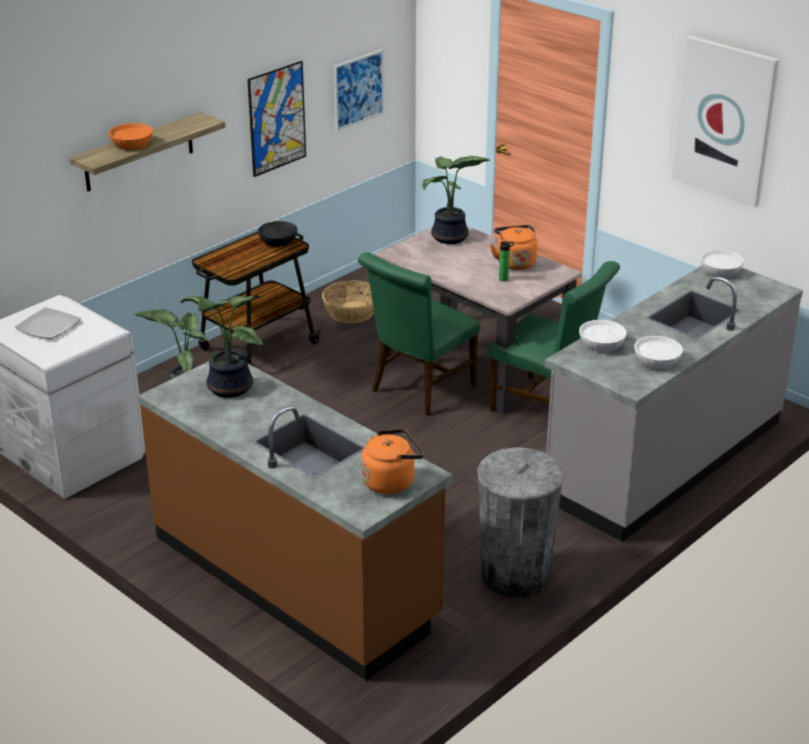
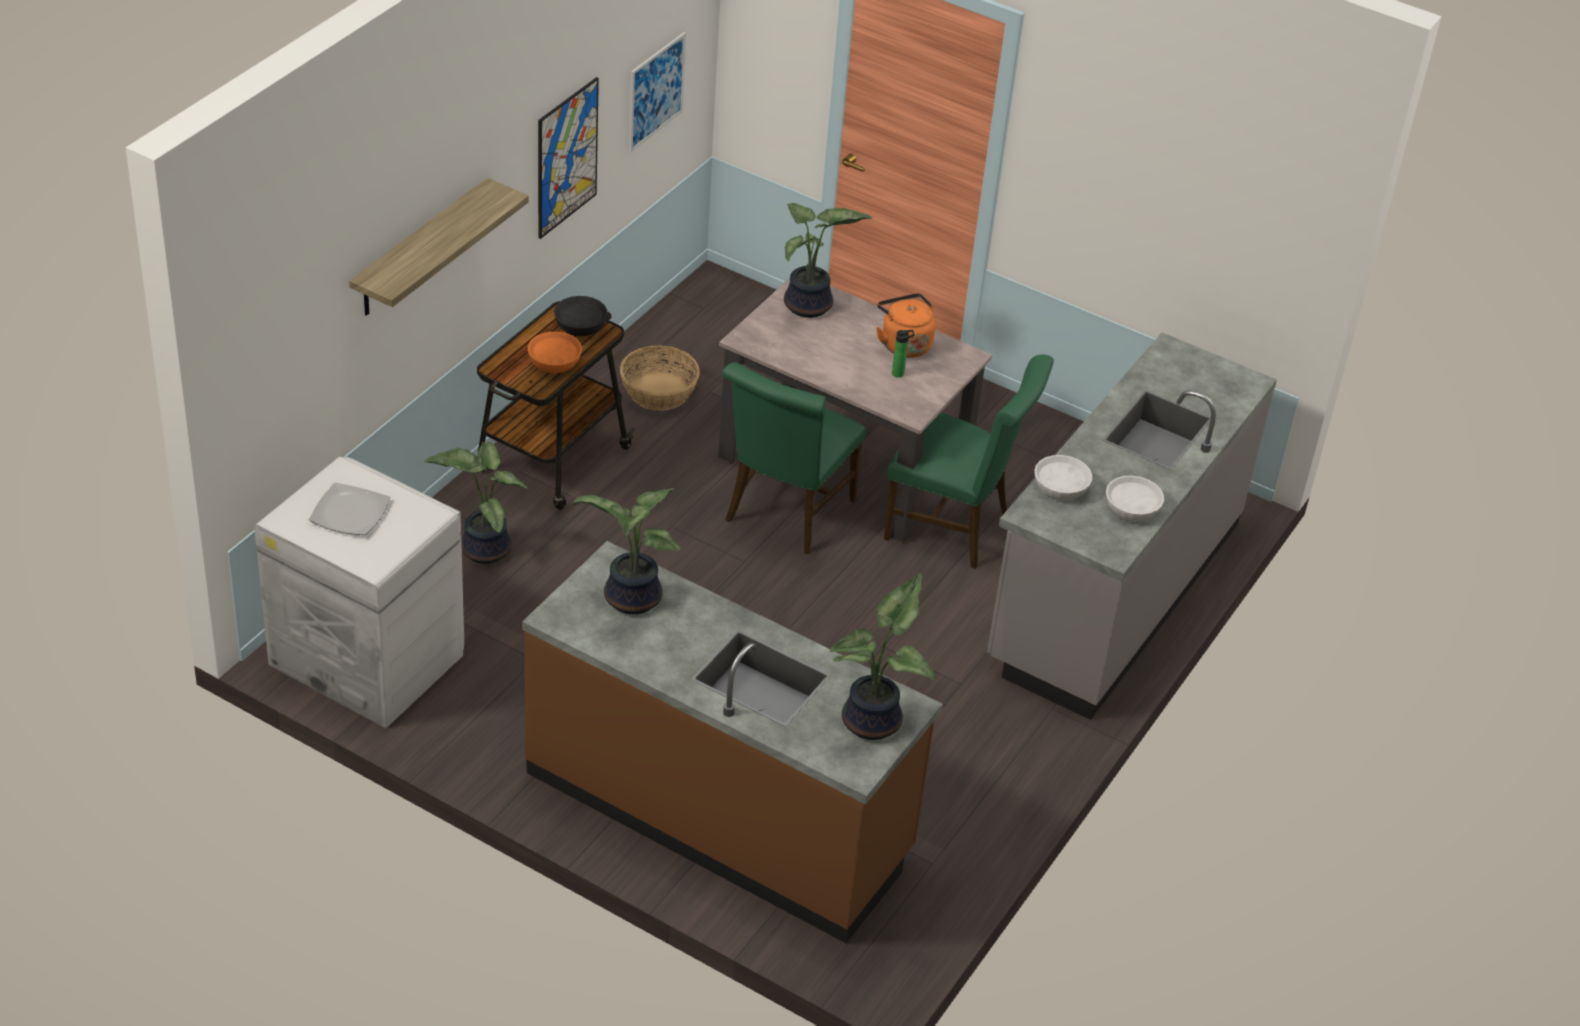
camera: 15 degrees left, 10 degrees up
(132, 144) = (423, 249): orange bowl -> orange bowl (555, 362)
(391, 481) = (875, 721): orange kettle -> potted plant
(515, 575) = (978, 780): grey trash can -> none
(721, 271) = (1174, 355): white bowl -> none
(725, 120) = (1174, 163): picture -> none

